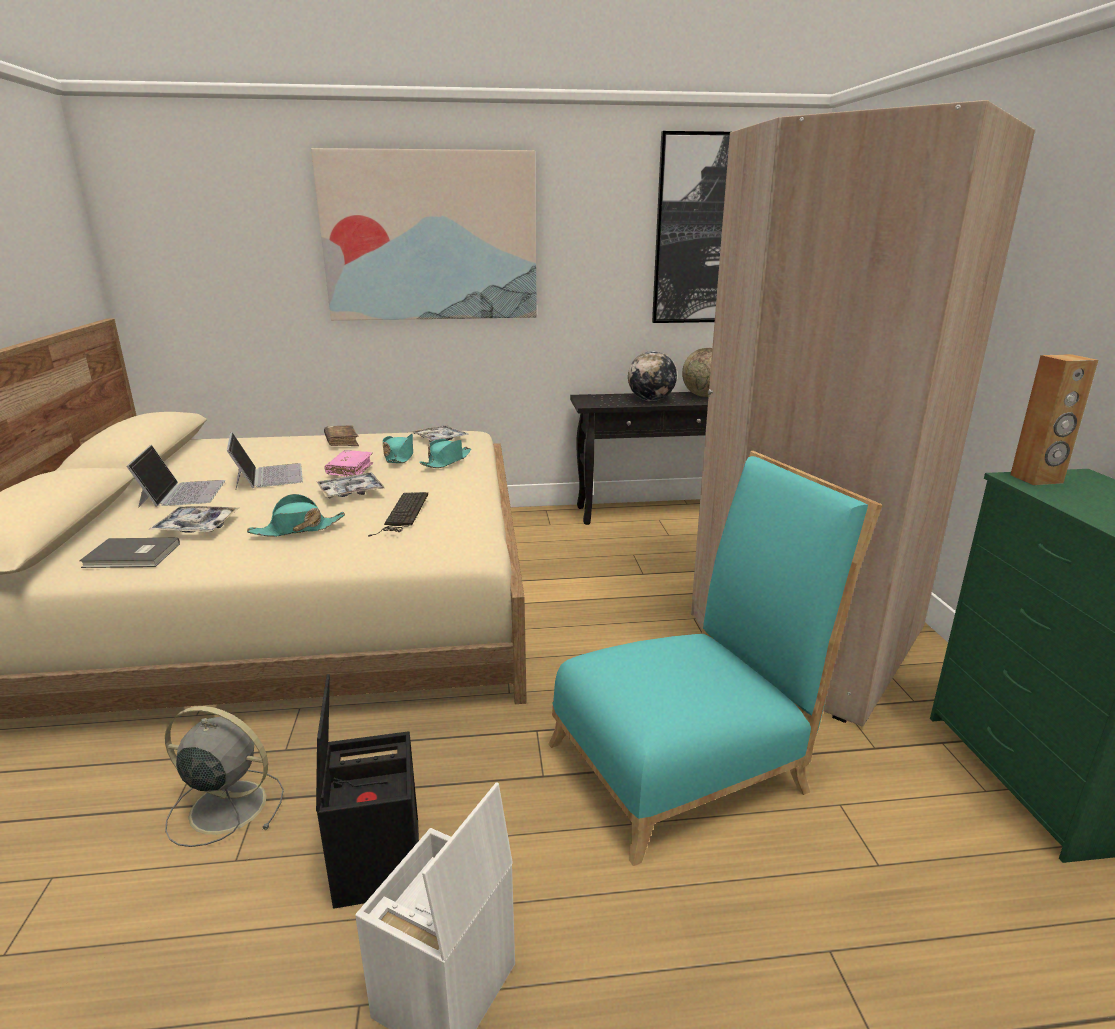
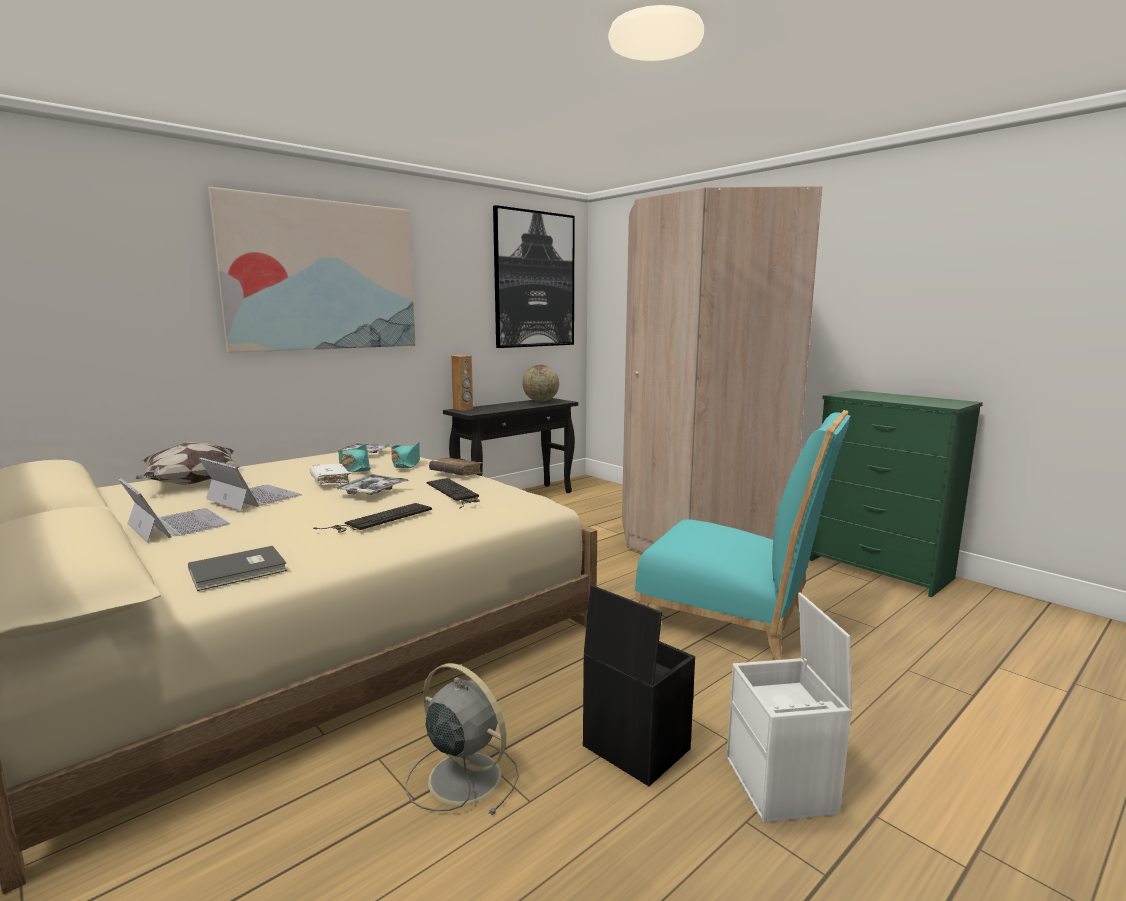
camera: 35 degrees left, 10 degrees down
(197, 527) = (262, 539): tray -> none
(225, 806) = (462, 776): grey fan -> grey fan turned 60 degrees clockwise
(264, 448) = (191, 483): none -> pillow
(297, 529) = (379, 519): turquoise hat -> keyboard
(341, 442) = (271, 468): brown book -> brown book (456, 473)
(350, 470) = (330, 481): pink book -> white book
(651, 400) = (510, 406): globe -> none
(688, 762) = (733, 619): turquoise chair -> turquoise chair turned 90 degrees clockwise
(1036, 479) = (846, 394): brown speaker -> brown speaker (463, 409)

